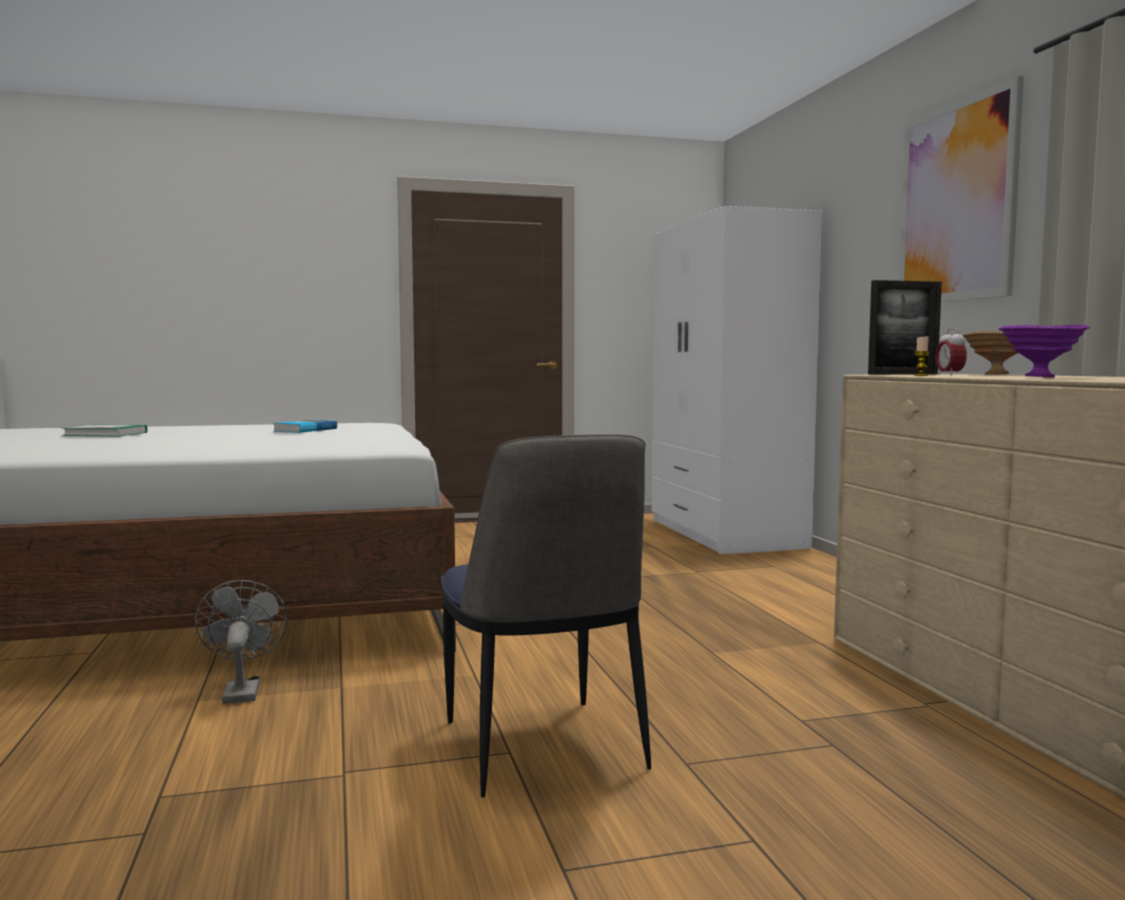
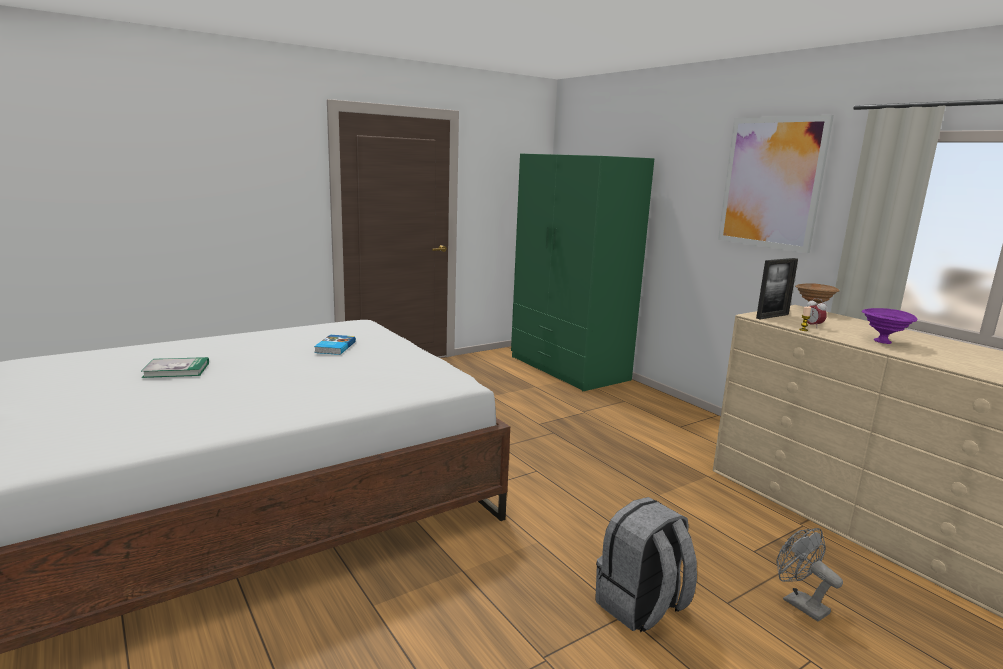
camera: 20 degrees left, 10 degrees up
(242, 691) = (395, 588): grey fan -> grey fan (799, 603)
(543, 748) = (641, 607): chair -> grey backpack
(724, 534) = (568, 368): white wardrobe -> green wardrobe

